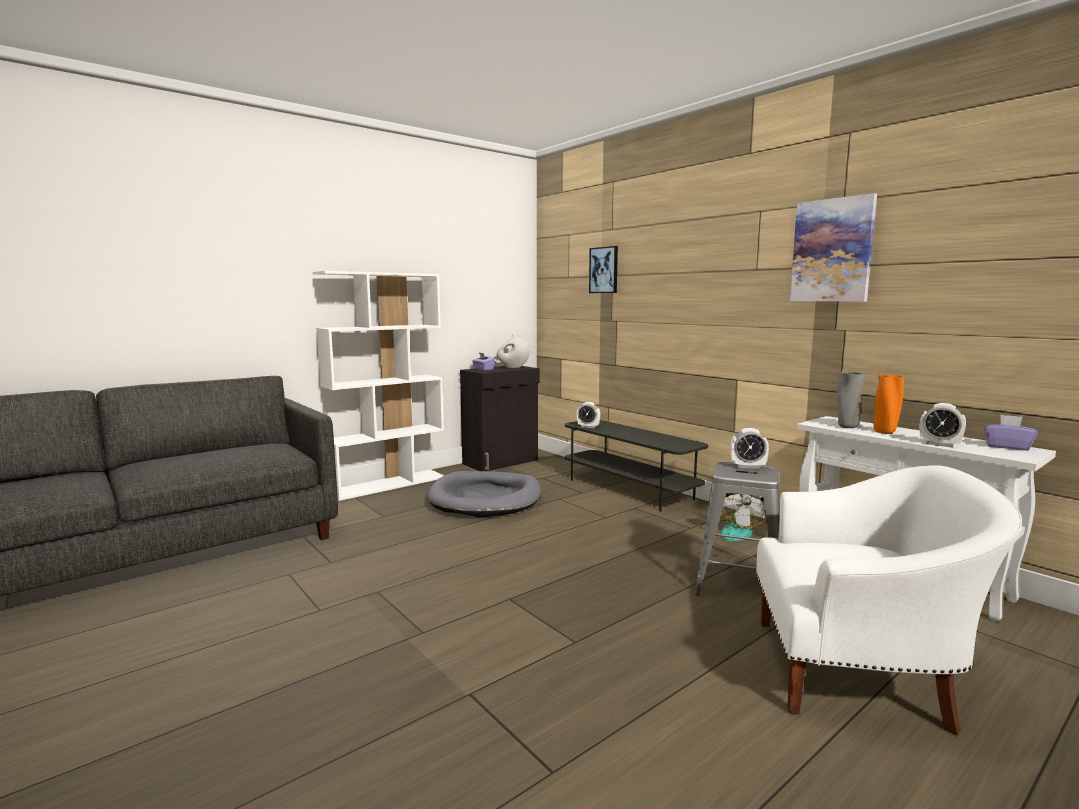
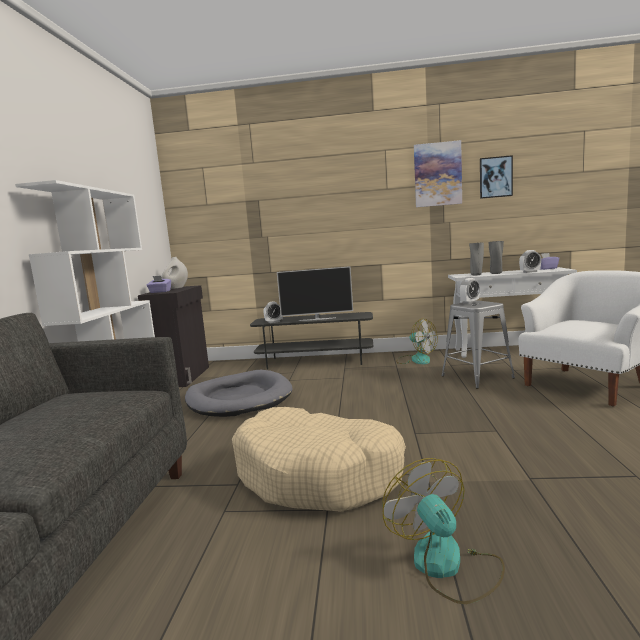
camera: 45 degrees left, 0 degrees up
(268, 690) = (447, 565): none -> fan
(374, 586) = (319, 475): none -> beige dog bed
(604, 270) = (249, 196): picture -> picture (495, 177)
(629, 436) = (317, 319): none -> television
(885, 432) = (496, 273): orange vase -> grey vase

